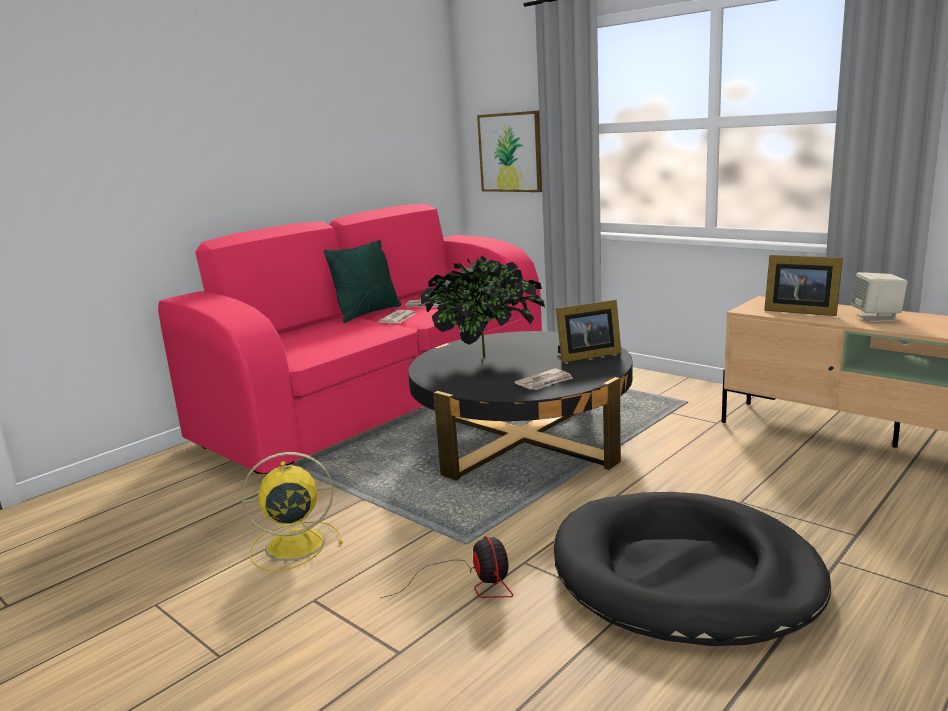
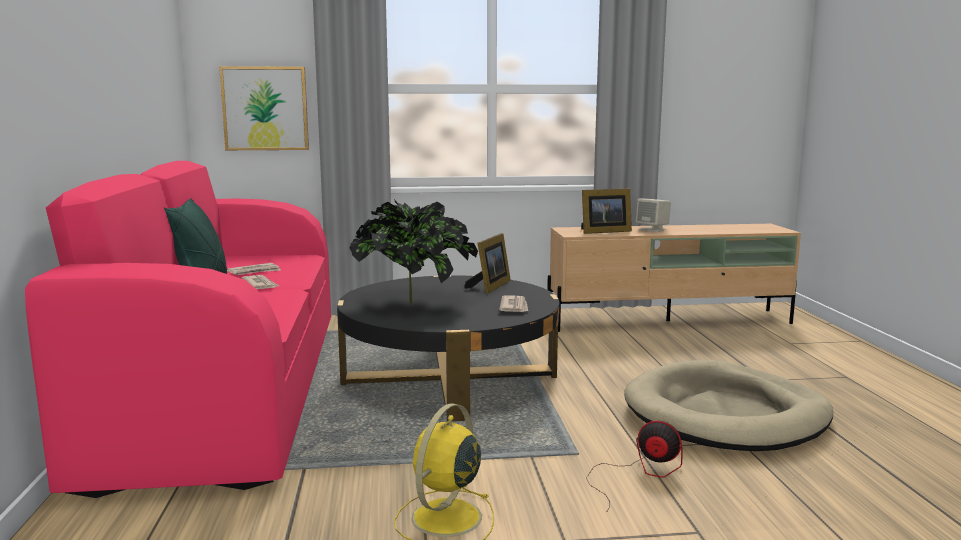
camera: 50 degrees left, 5 degrees down
(684, 574) = (725, 414): black dog bed -> beige dog bed

